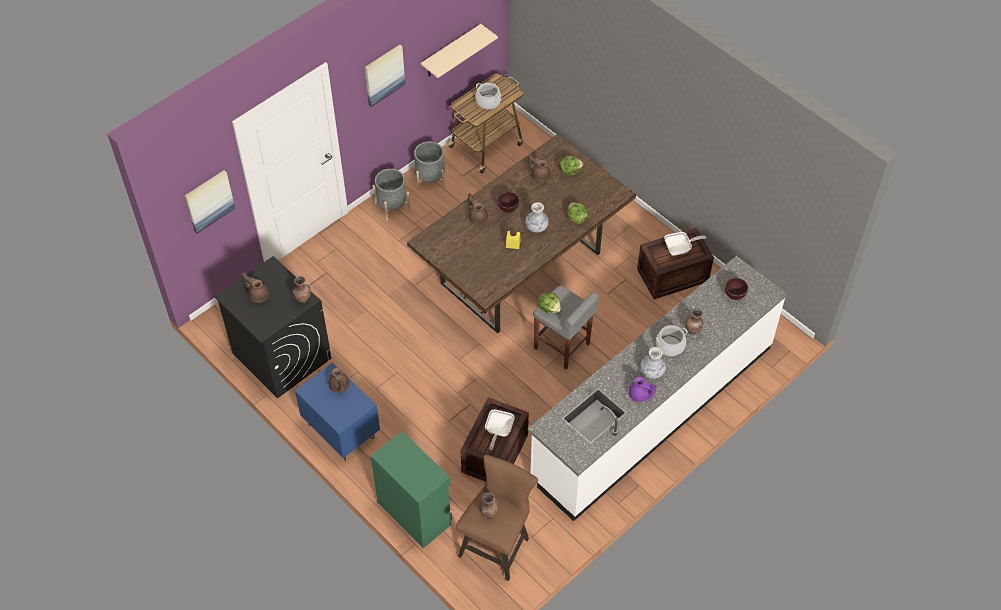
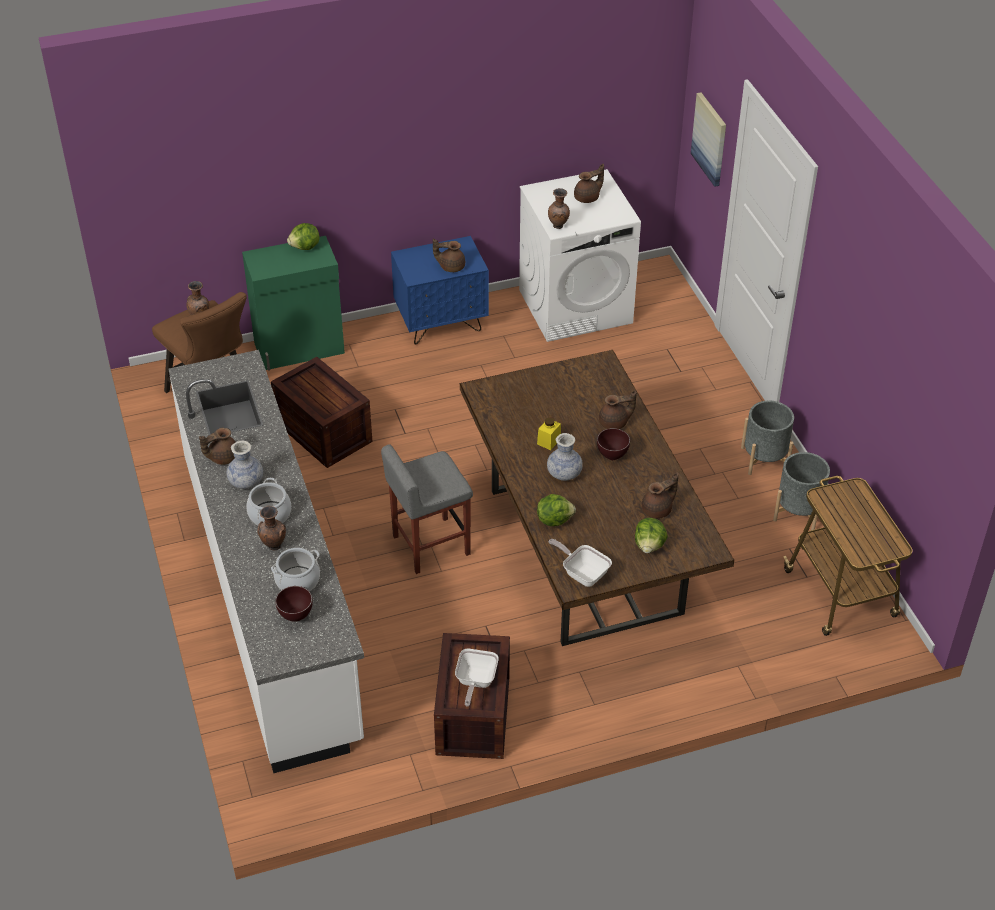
camera: 115 degrees right, 10 degrees down
(281, 355) = (576, 306): black washing machine -> white washing machine
(384, 75) = (847, 300): picture -> none
(451, 51) = (905, 422): beige shelf -> none
(488, 101) = (852, 521): cooking pot -> cooking pot (297, 581)
(498, 431) = (318, 395): frying pan -> frying pan (582, 573)
(549, 308) = (439, 466): lettuce -> lettuce (305, 247)
(640, 395) = (222, 457): purple teapot -> brown teapot

